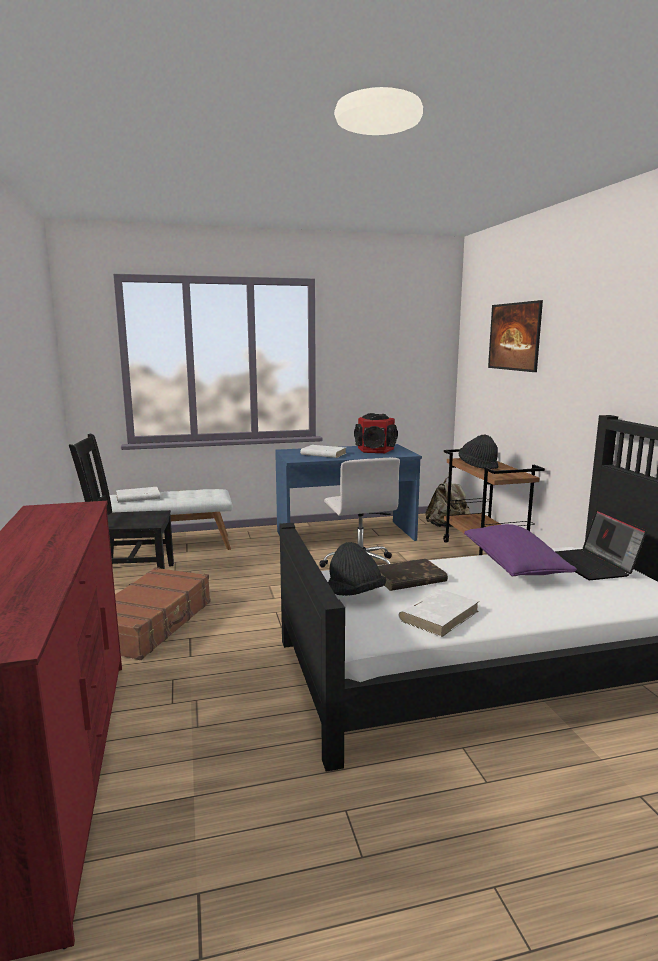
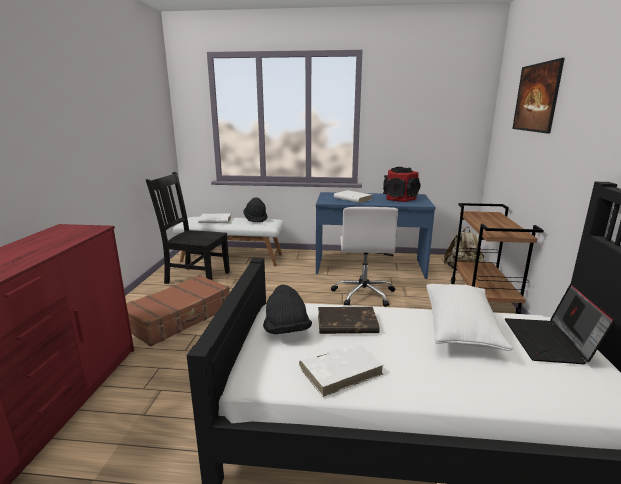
camera: 20 degrees right, 5 degrees up
(477, 466) = (483, 220): black hat -> black hat (256, 219)
(514, 566) = (460, 328): purple pillow -> white pillow

